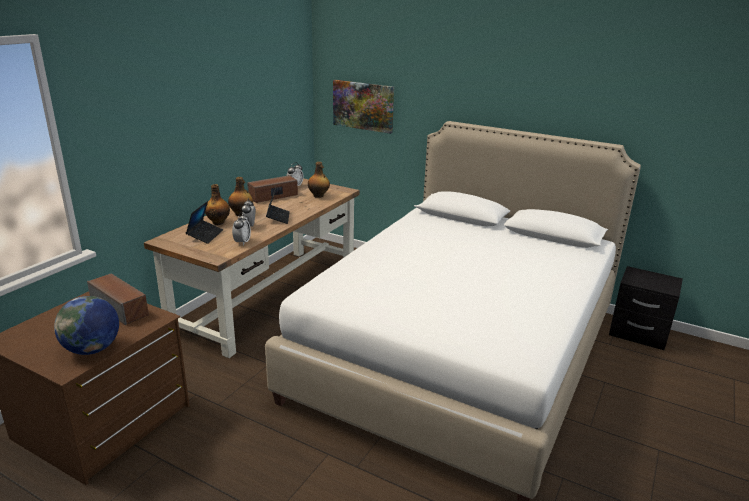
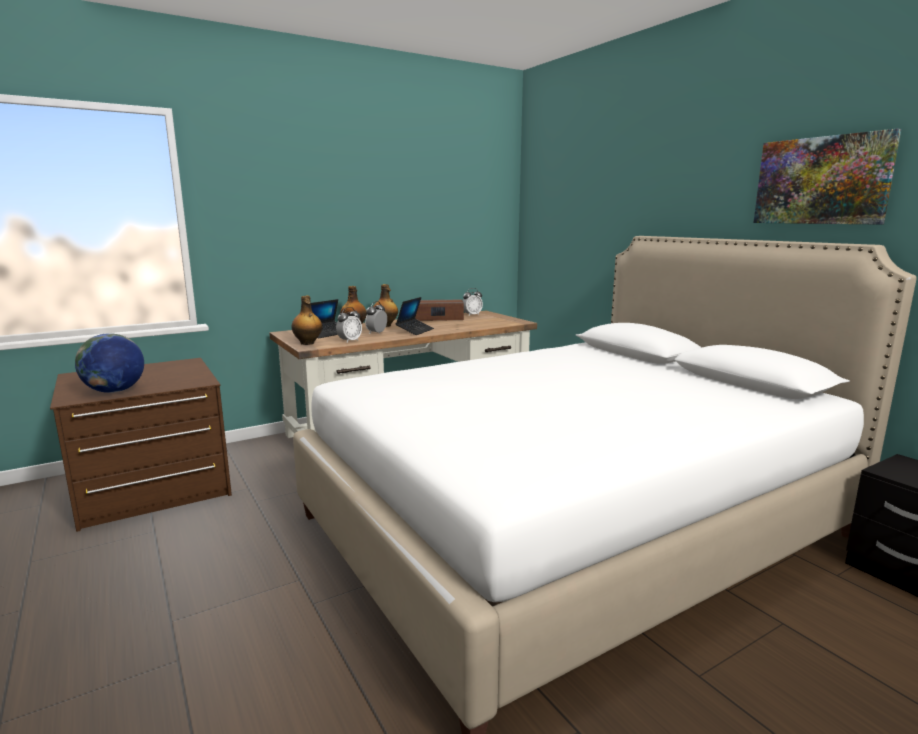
camera: 30 degrees right, 10 degrees down
(120, 308) = (186, 371): speaker -> none
(318, 196) = (484, 322): bottle -> bottle (307, 343)
(363, 106) = (561, 230): picture -> picture (821, 181)

